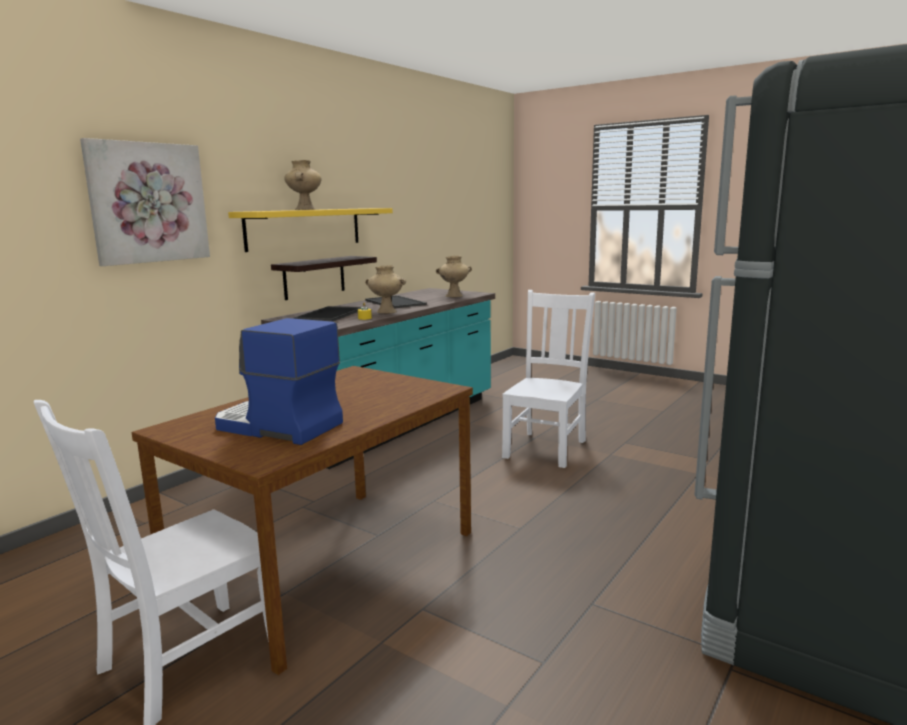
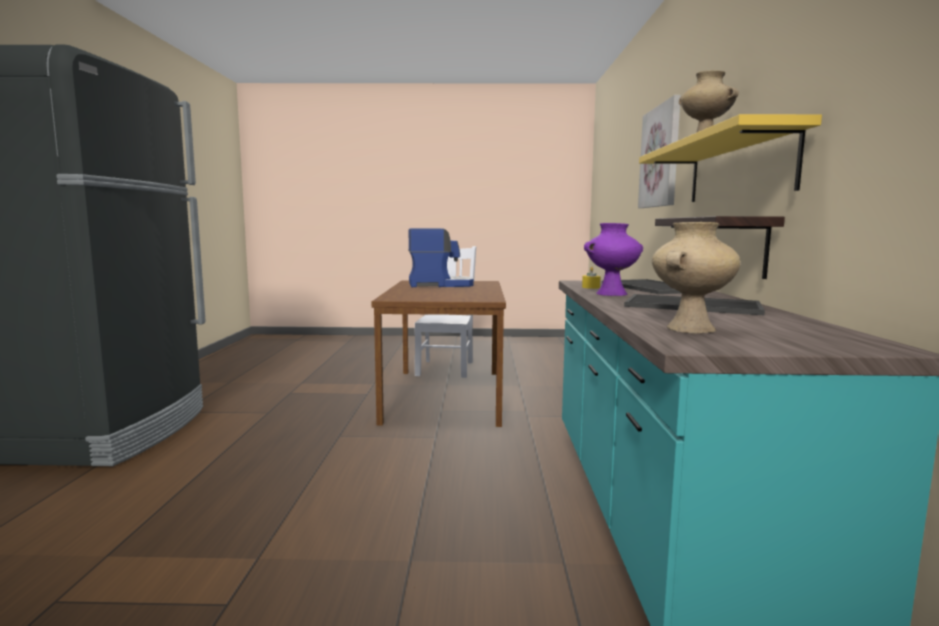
camera: 145 degrees right, 5 degrees down
(386, 312) = (611, 294): beige vase -> purple vase
(546, 448) = (374, 539): white chair -> none

